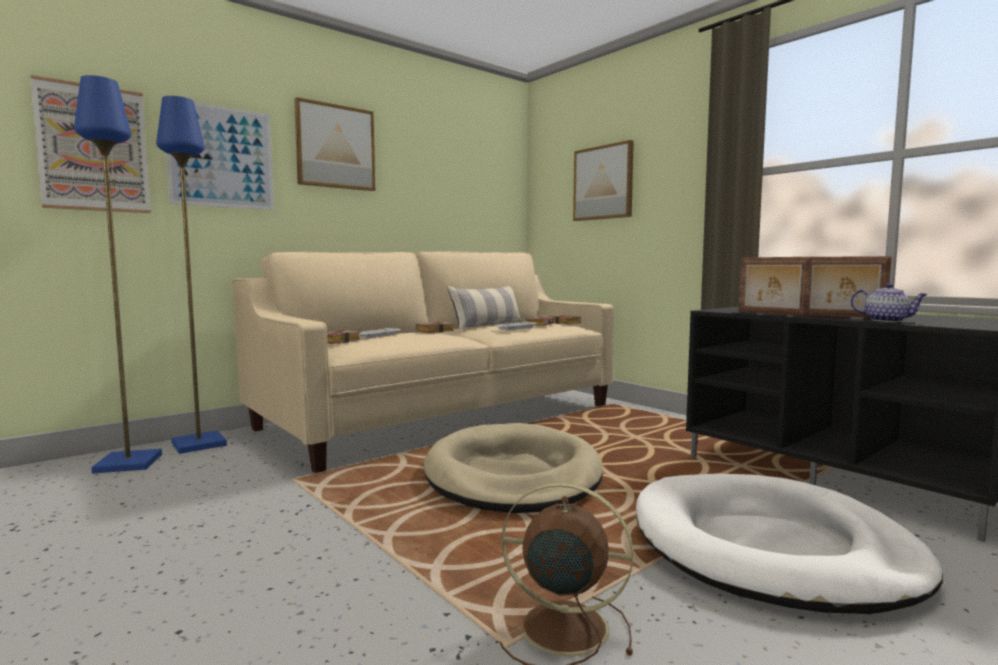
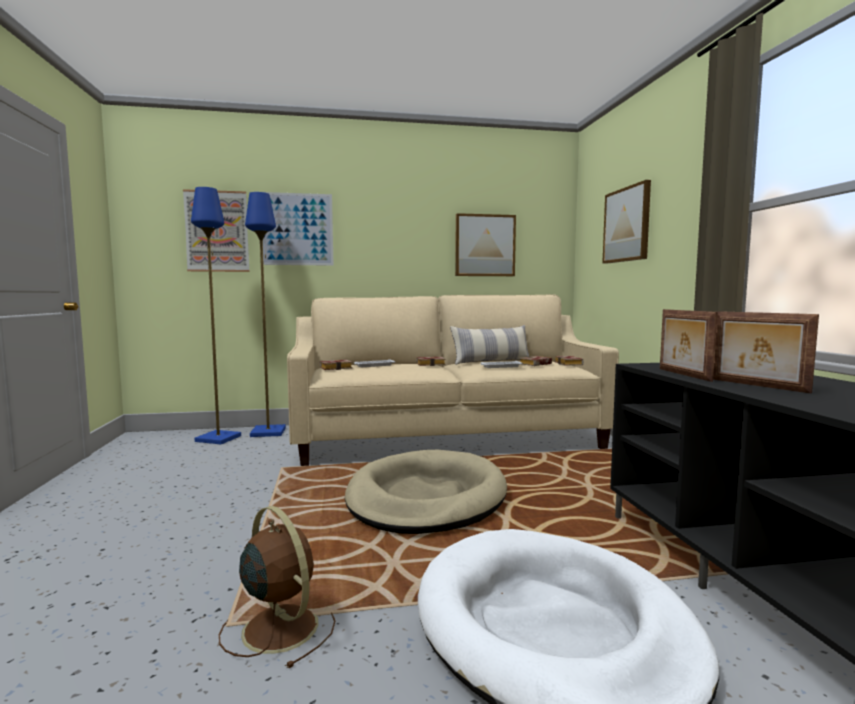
camera: 30 degrees right, 0 degrees up
(335, 147) = (383, 213): picture -> picture (485, 245)
(887, 321) = (785, 397): teapot -> none

